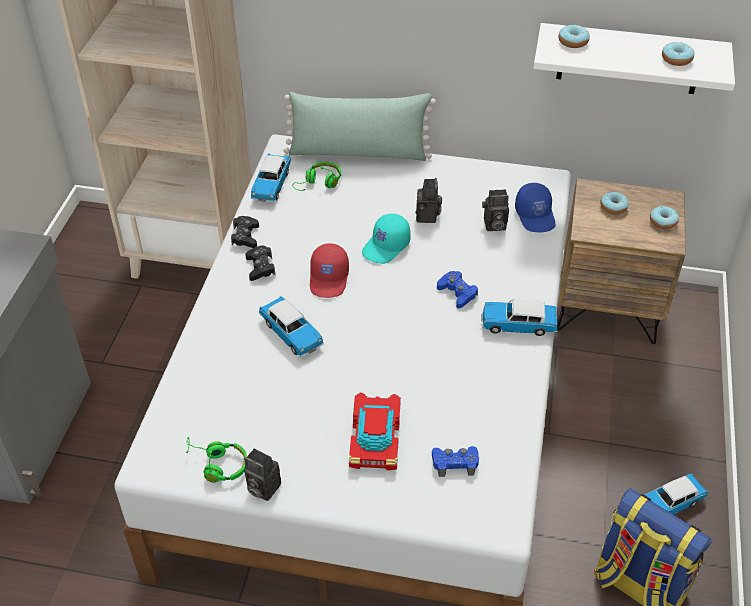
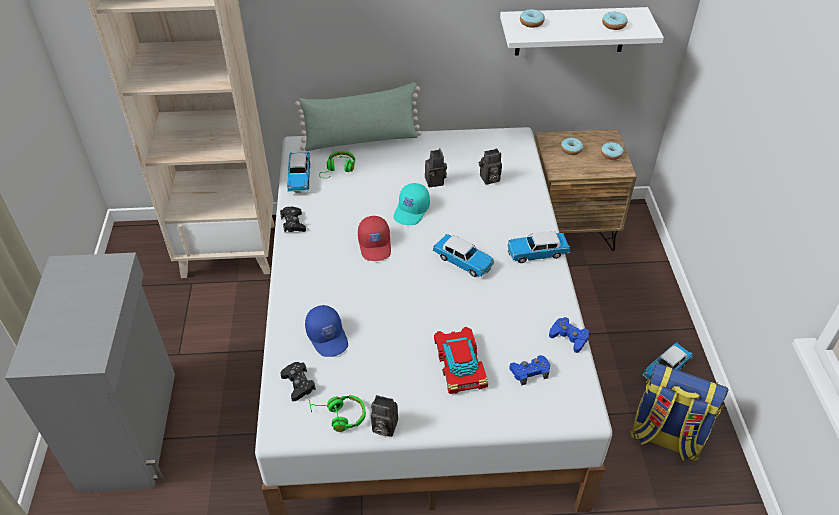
camera: 15 degrees left, 0 degrees up
(260, 267) = (315, 246): black game controller -> black game controller (298, 384)
(291, 333) = (361, 295): toy car -> toy car (463, 261)
(457, 293) = (481, 237): blue game controller -> blue game controller (569, 337)
(536, 216) = (518, 166): blue cap -> blue cap (328, 337)

